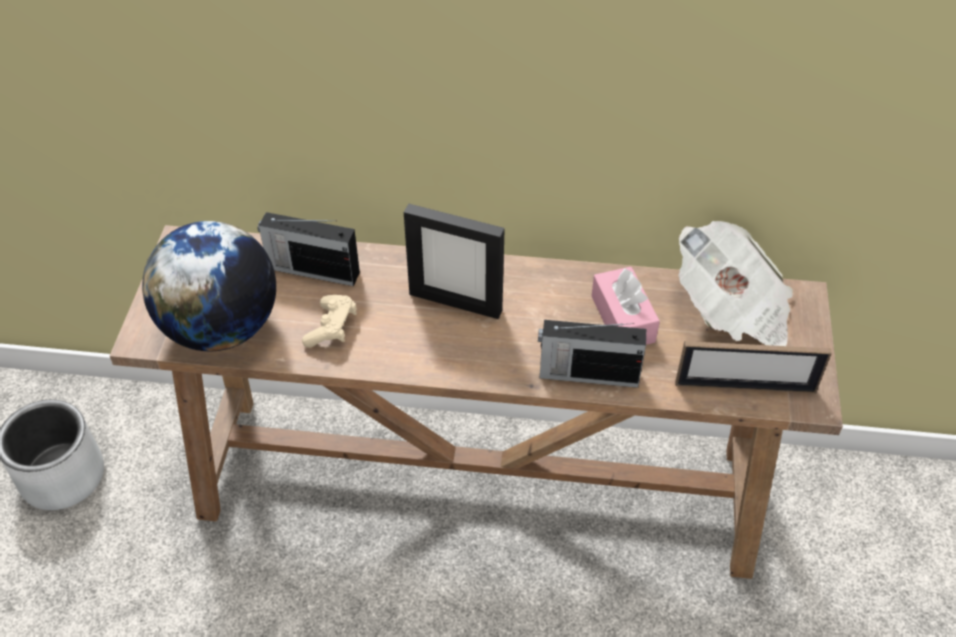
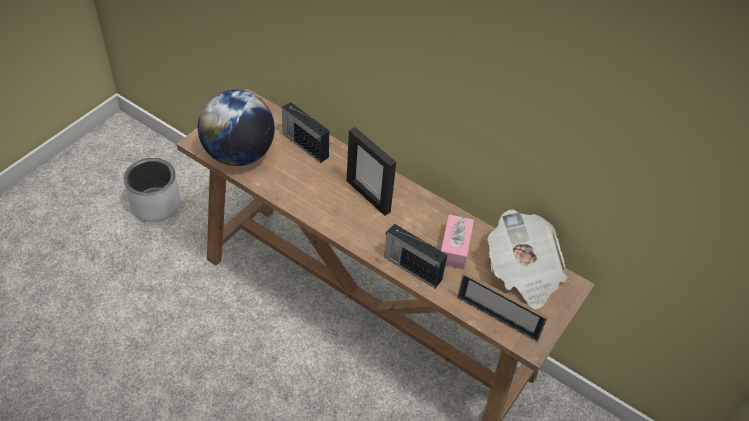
camera: 25 degrees right, 0 degrees up
(332, 328) = (293, 180): beige game controller -> none

